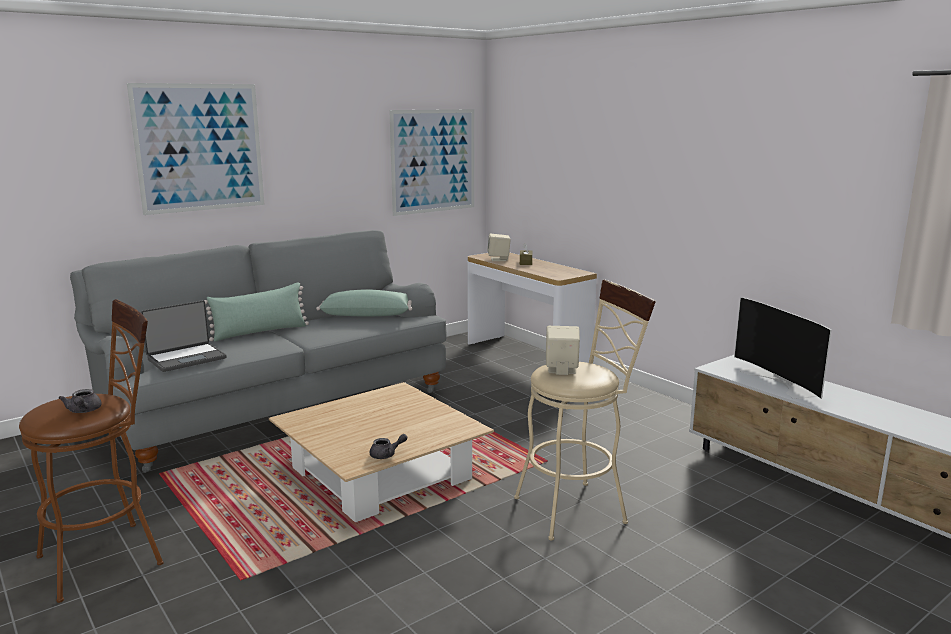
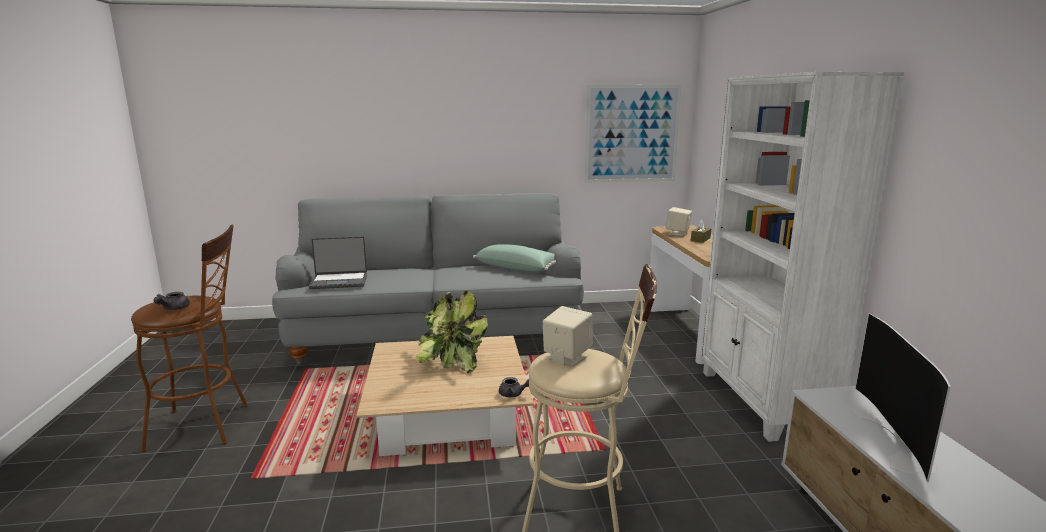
camera: 30 degrees right, 0 degrees up
(200, 148) = (409, 113): picture -> none
(260, 332) = (420, 269): green pillow -> none
(373, 415) = (451, 360): none -> potted plant
(386, 455) = (414, 401): grey teapot -> grey teapot (514, 394)
(627, 397) = (762, 402): none -> white bookcase

